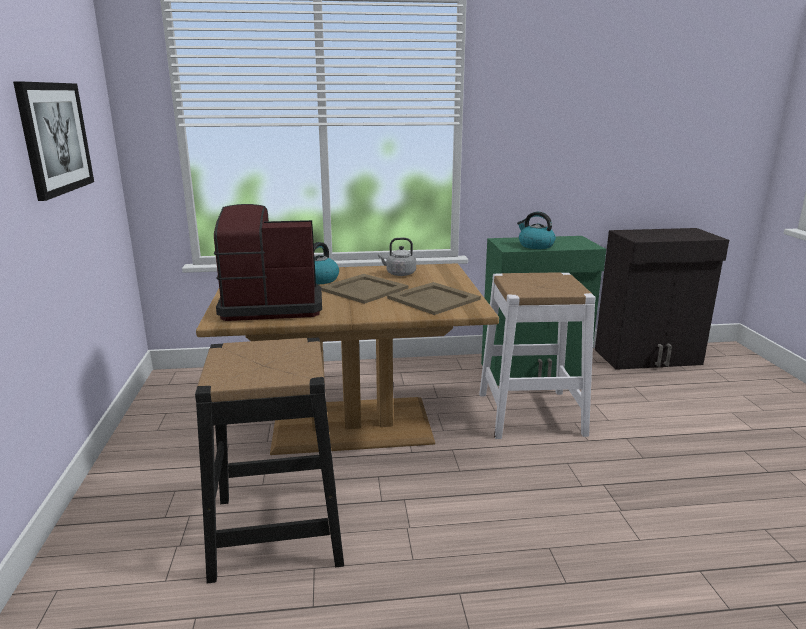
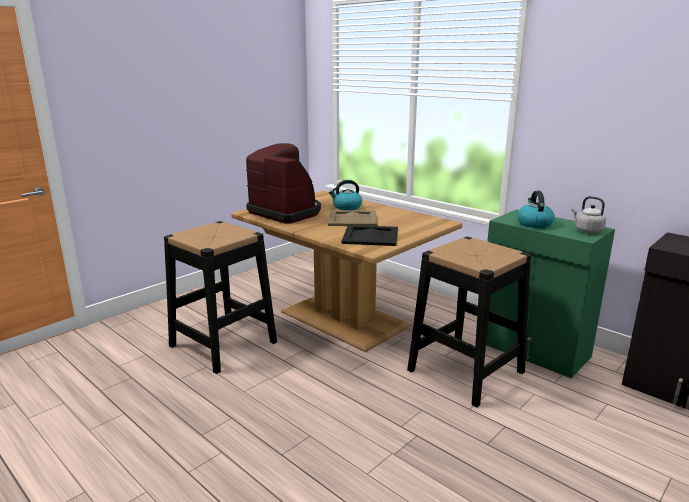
camera: 50 degrees right, 0 degrees up
(55, 138) = (230, 94): picture -> none
(399, 274) = (400, 217): grey kettle -> grey kettle (586, 230)
(433, 299) = (370, 236): beige tray -> black tray
(530, 413) = (466, 371): white stool -> black stool

